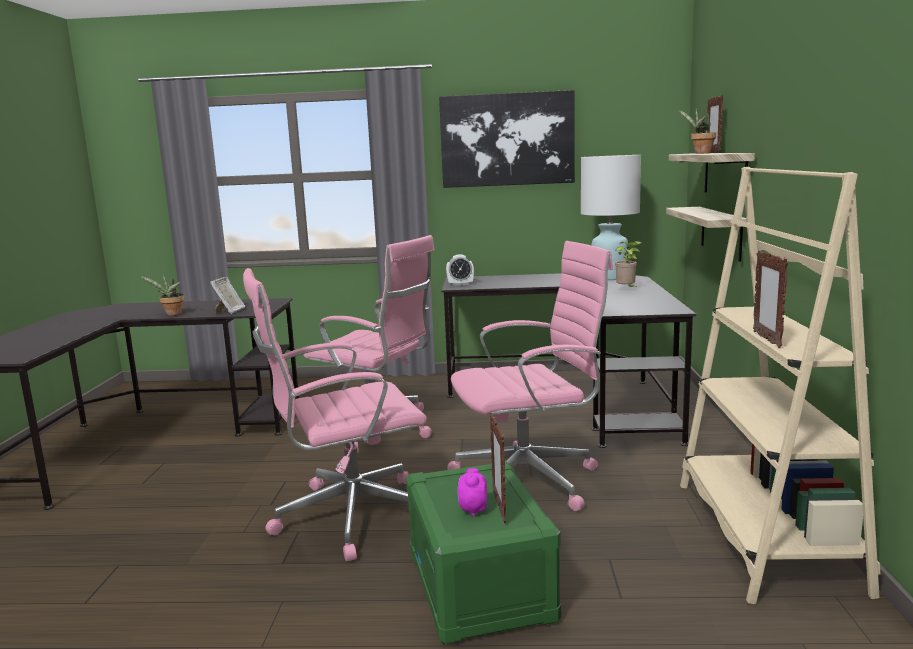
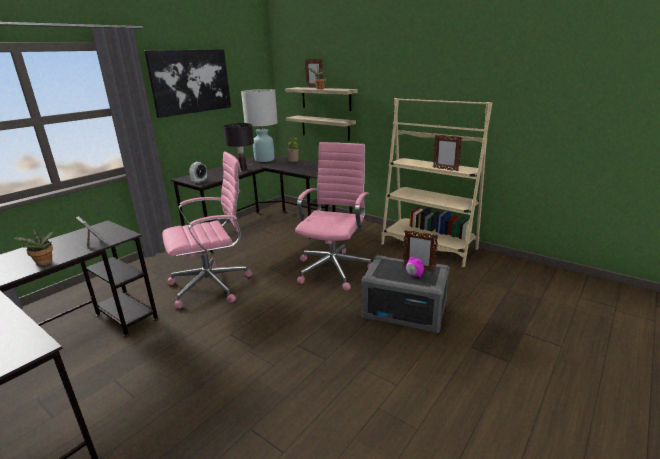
camera: 55 degrees left, 10 degrees up
(348, 516) = (303, 325): pink office chair -> none
(481, 586) = (404, 310): green storage box -> grey storage box
(543, 282) = (242, 169): none -> black table lamp

